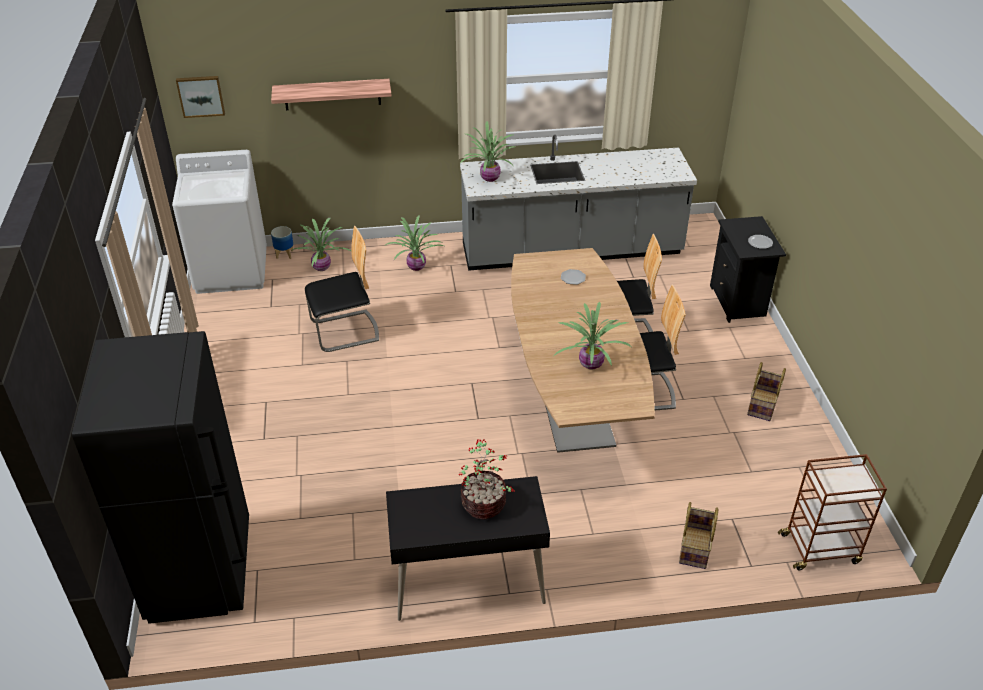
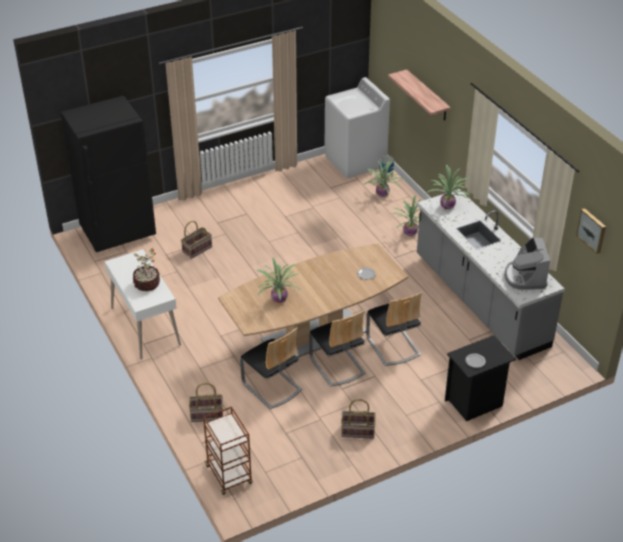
camera: 70 degrees right, 0 degrees up
(201, 96) = (382, 52): picture -> picture (592, 230)
(313, 477) = (197, 249): none -> basket
(345, 331) = (324, 223): chair -> chair (271, 387)
(468, 582) = (145, 326): black desk -> white desk
(650, 164) = (525, 277): none -> coffee machine

